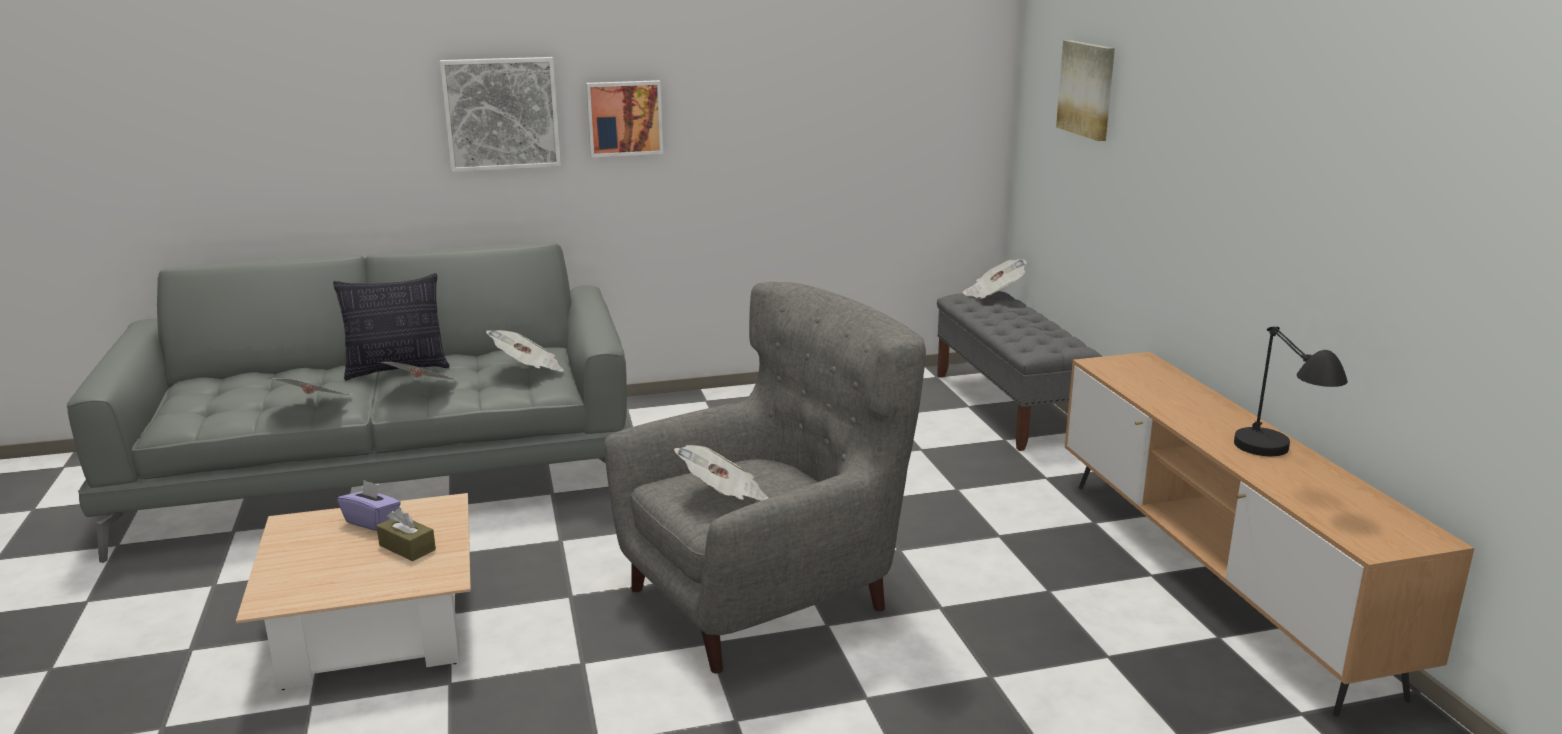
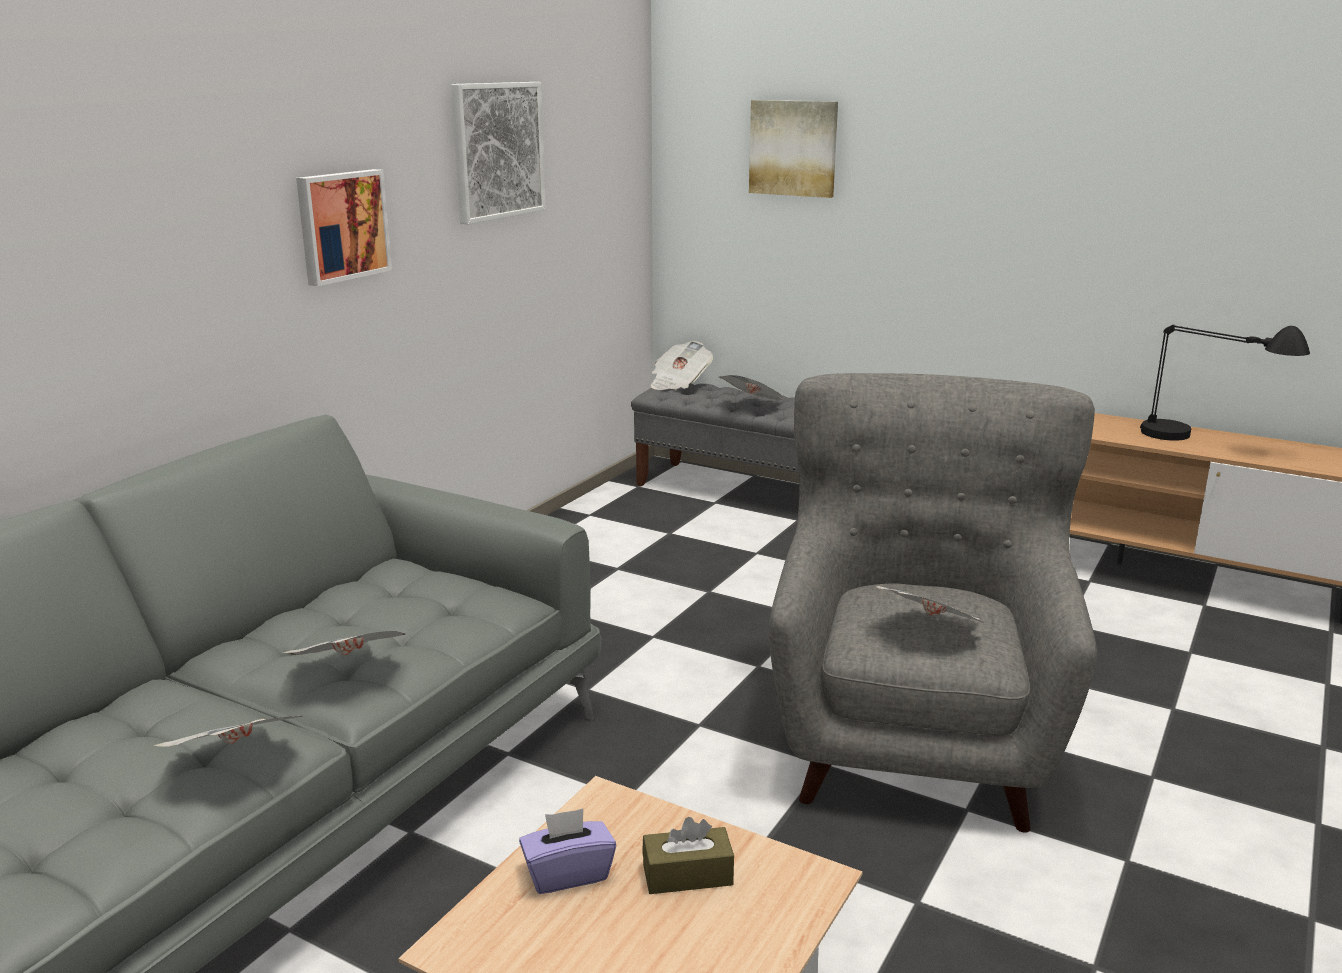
camera: 45 degrees left, 0 degrees up
(397, 369) = (232, 665): pillow -> none
(501, 114) = (197, 234): picture -> picture (497, 151)
(528, 369) = (431, 594): newspaper -> newspaper (753, 405)

